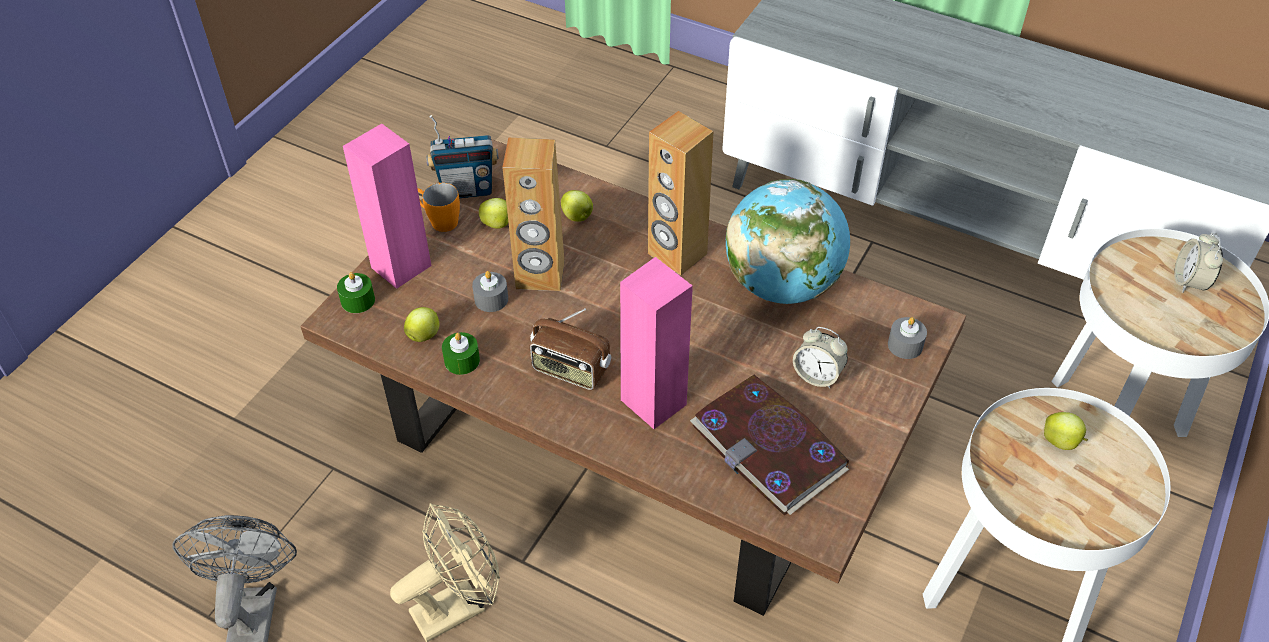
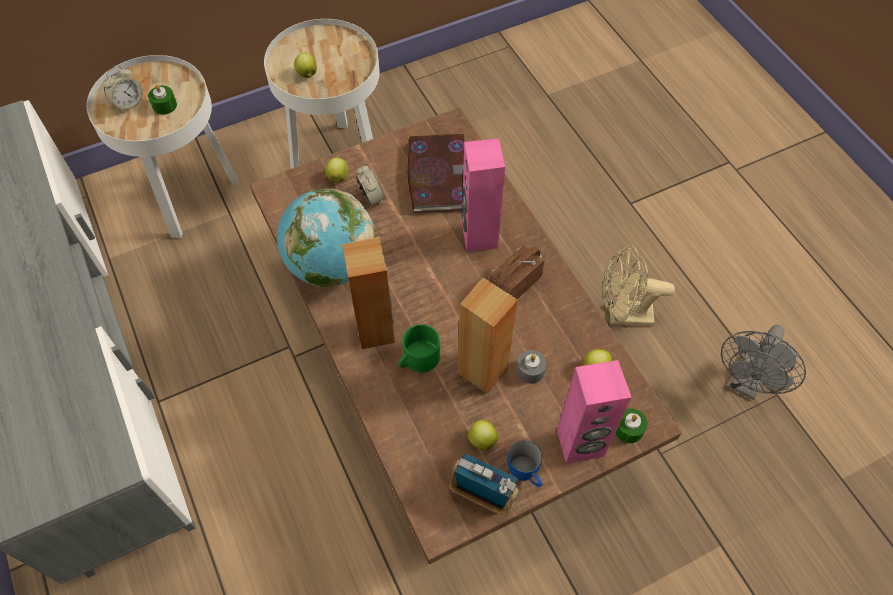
camera: 145 degrees left, 10 degrees up
(438, 220) = (526, 474): orange mug -> blue mug
(462, 360) = (579, 332): green candle -> green candle (165, 105)
(570, 370) = (514, 285): radio -> radio turned 105 degrees counterclockwise
(578, 217) = (417, 408): apple -> apple (338, 177)
(612, 252) = (418, 359): none -> green mug
(905, 345) = (305, 186): grey candle -> none

